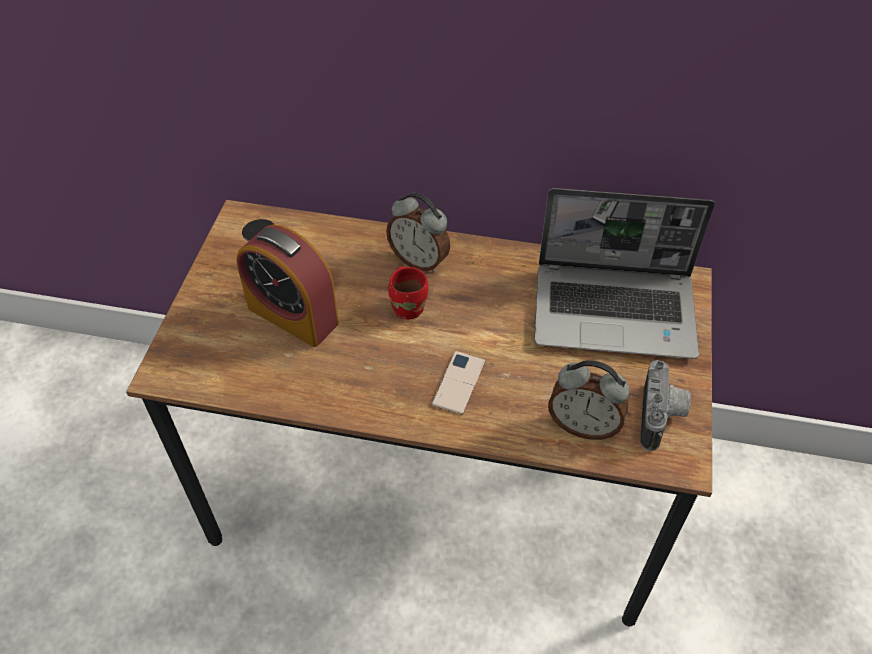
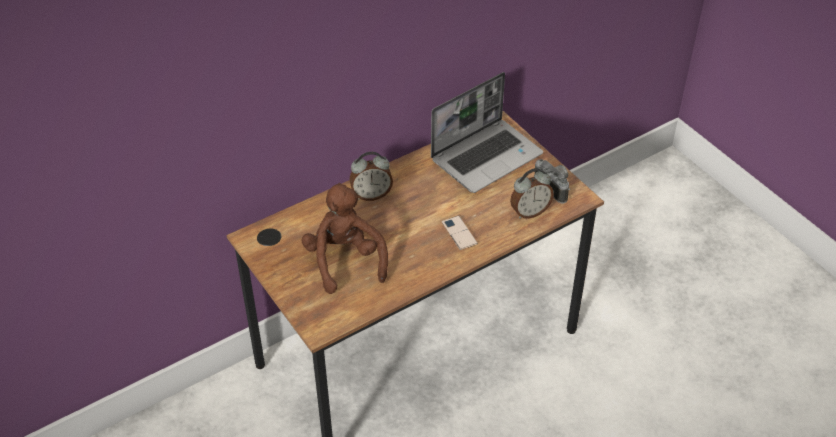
camera: 45 degrees left, 5 degrees down
(293, 315) = (345, 261): alarm clock -> brown plush toy
(409, 307) = (395, 218): red mug -> none

